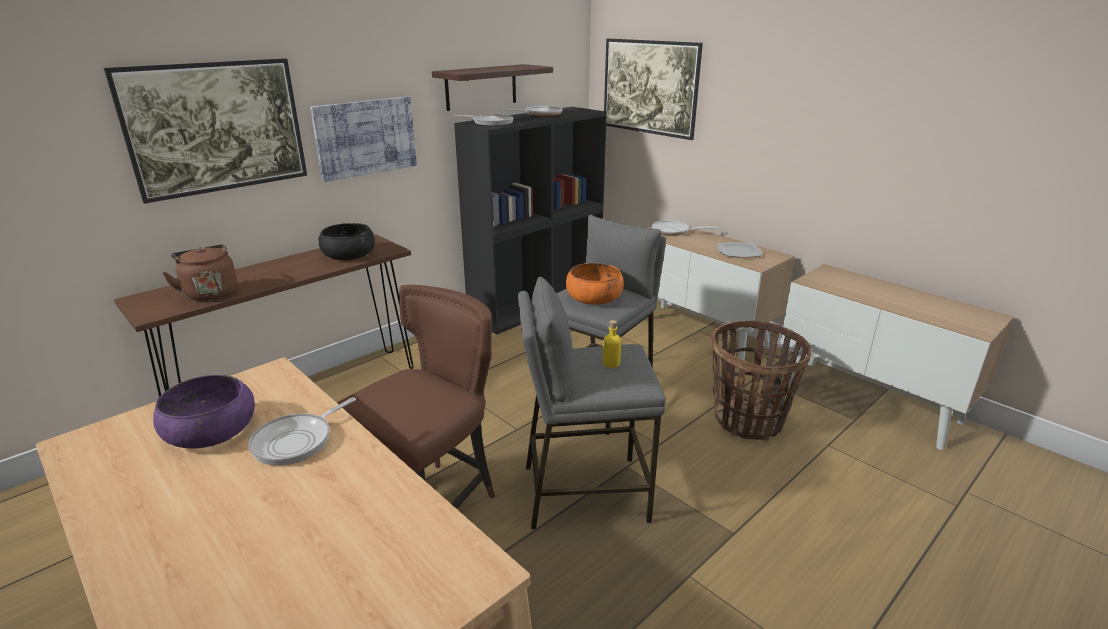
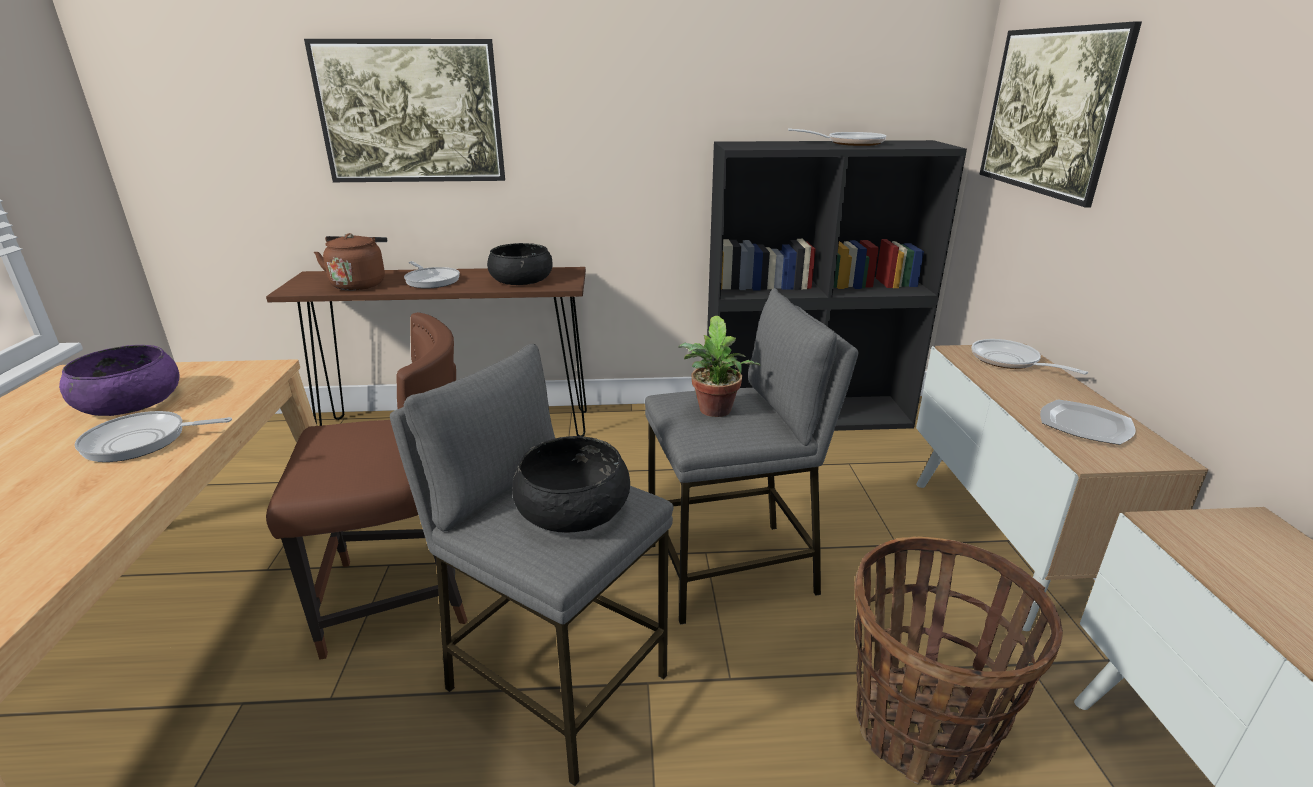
camera: 40 degrees right, 0 degrees up
(365, 137) = (585, 145): picture -> none
(481, 87) = (768, 96): shelf -> none
(490, 123) = (753, 145): frying pan -> frying pan (431, 280)
(594, 297) = (714, 412): orange bowl -> potted plant
(611, 363) = (573, 509): yellow bottle -> black bowl

